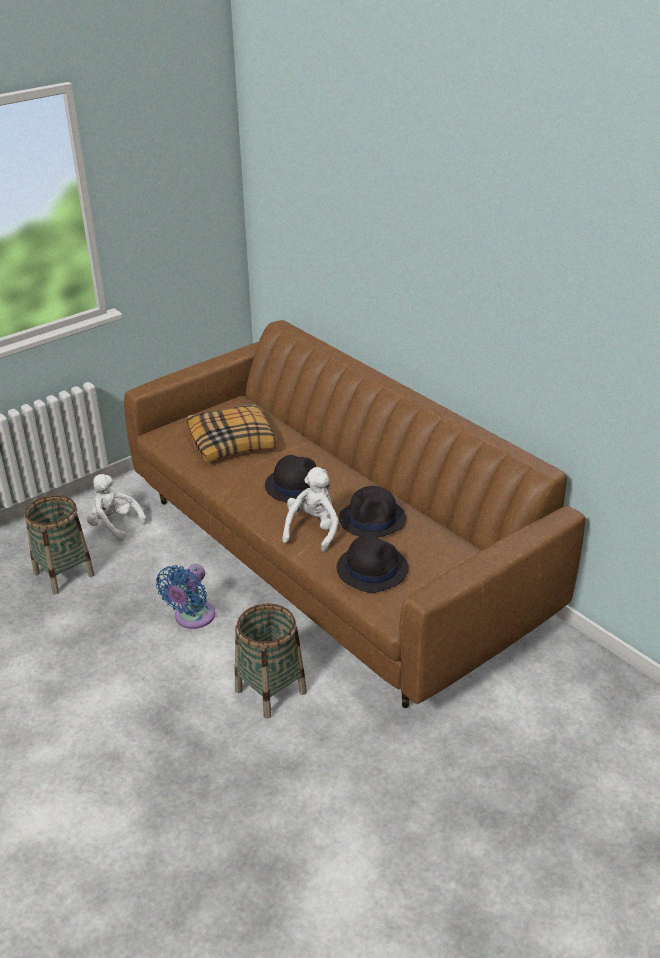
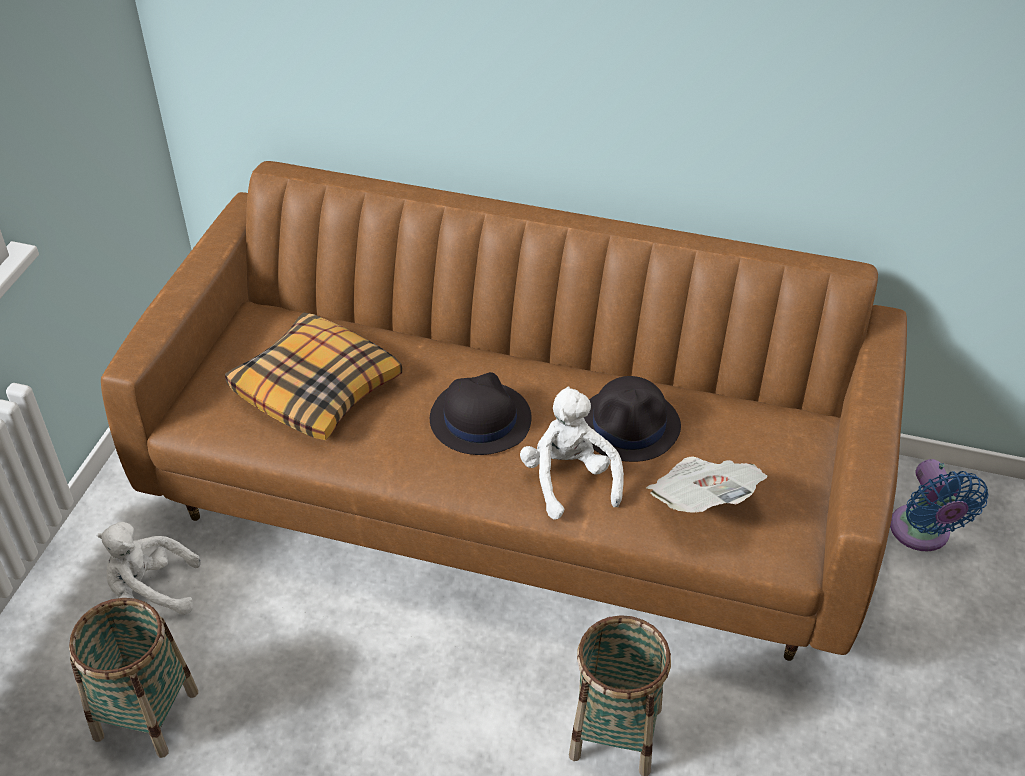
camera: 35 degrees left, 10 degrees up
(192, 618) = (410, 681): blue fan -> blue fan (922, 534)
(372, 568) = (702, 501): black hat -> newspaper

